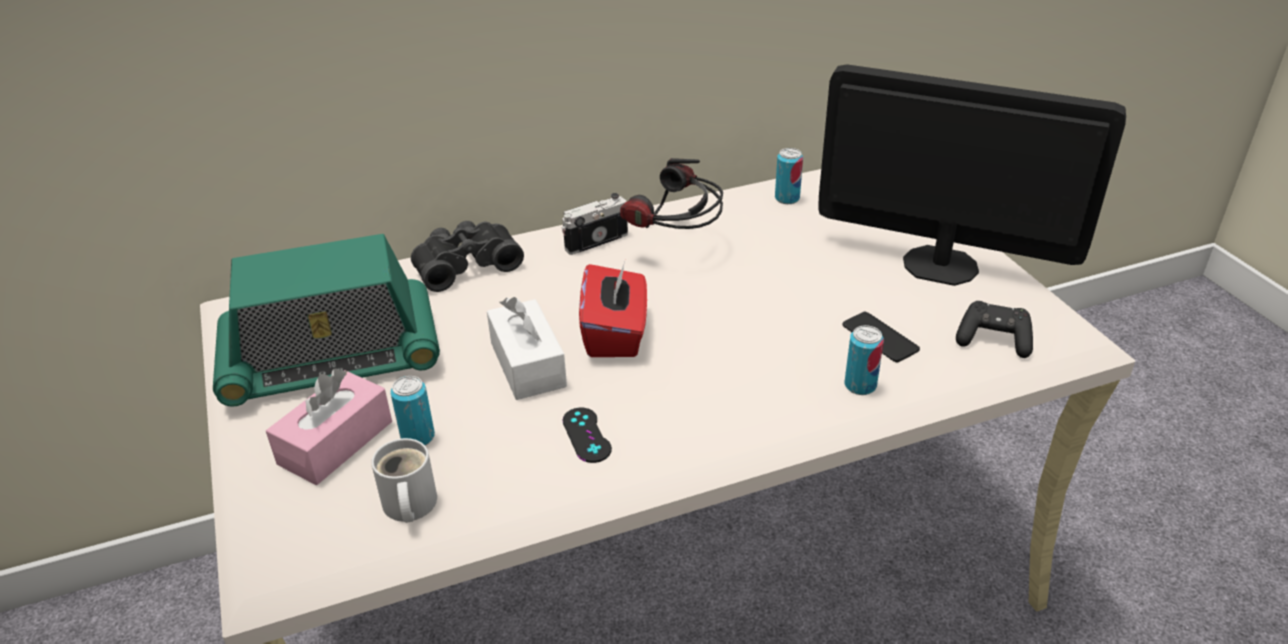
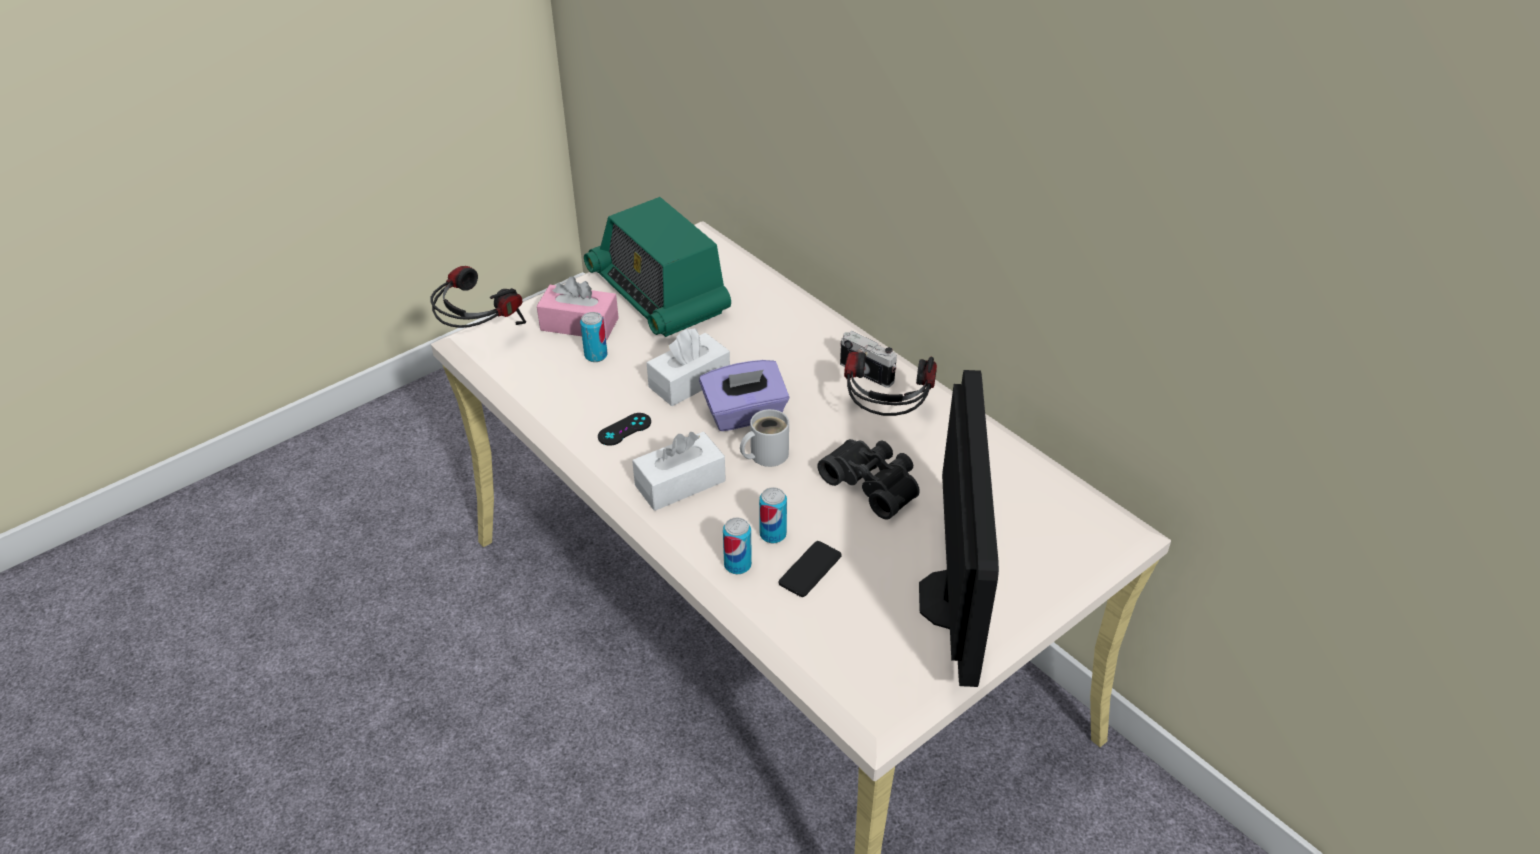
camera: 70 degrees right, 5 degrees up
(271, 559) = (479, 335): none -> headphones
(408, 506) = (534, 372): white mug -> white mug (765, 454)
(465, 264) = (797, 315): black binoculars -> black binoculars (873, 484)
(615, 334) = (745, 415): red tissue box -> purple tissue box
(709, 405) = (680, 483): none -> white tissue box
(787, 198) = (1011, 474): can -> can (773, 534)
(993, 340) = (841, 648): black game controller -> none

